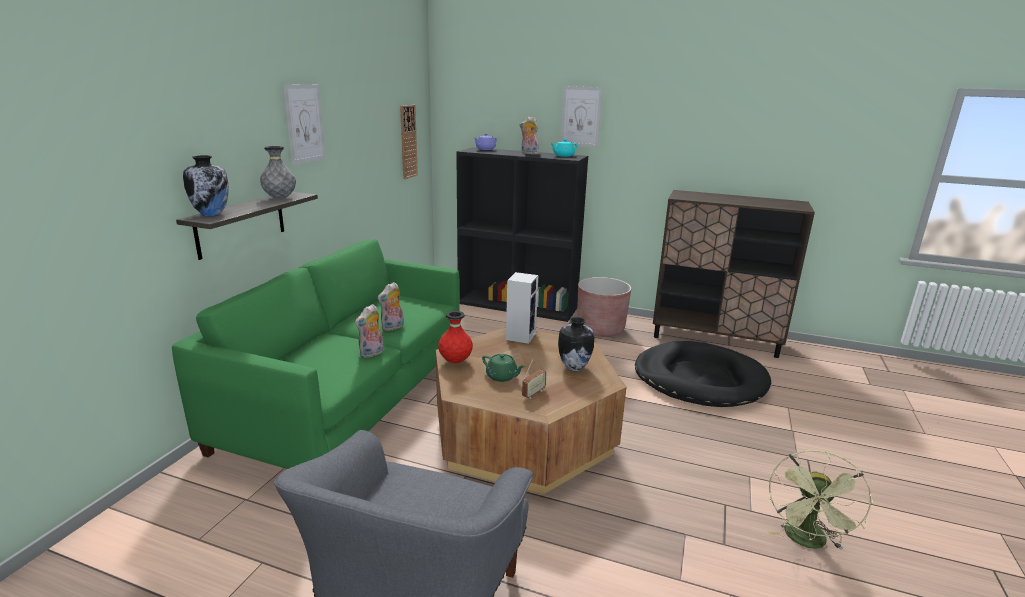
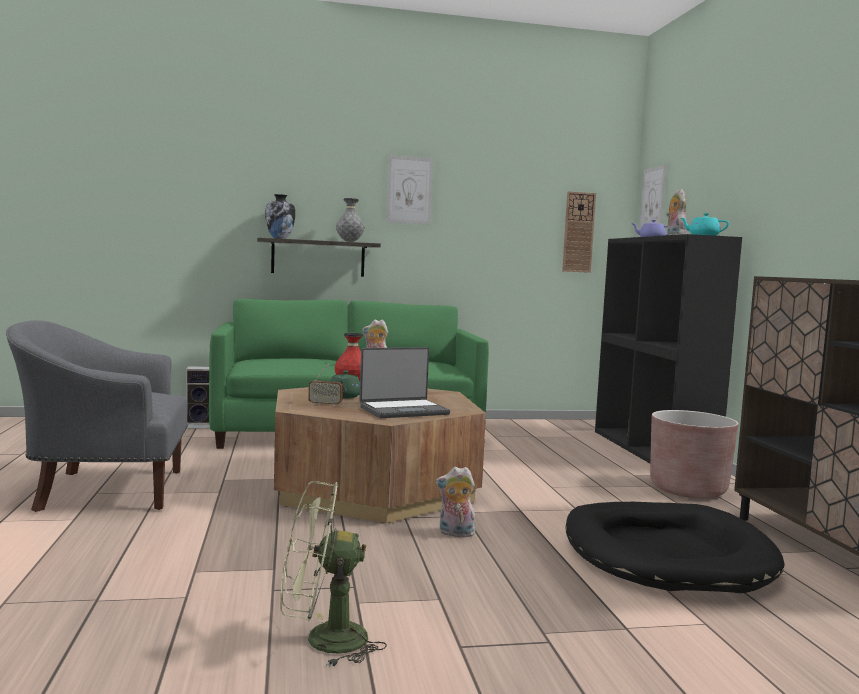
camera: 60 degrees right, 15 degrees down
(372, 354) = (320, 368): plush toy -> plush toy (455, 534)
(520, 336) = (443, 395): speaker -> speaker (200, 425)
(573, 367) = (403, 410): vase -> laptop
(581, 117) = (743, 184): picture -> picture (652, 200)

